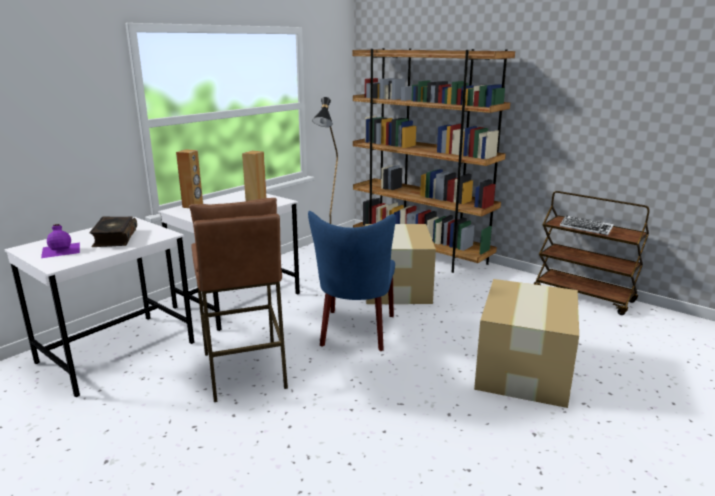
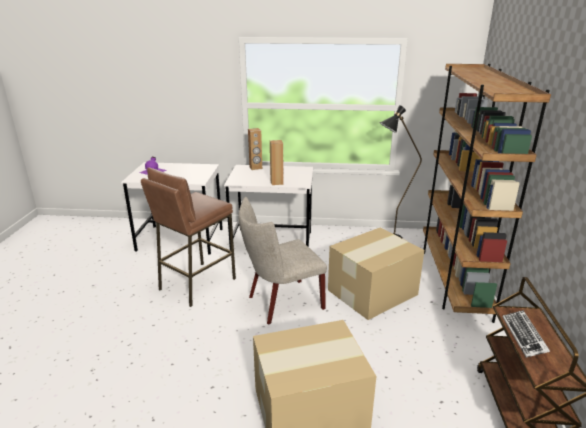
camera: 55 degrees right, 5 degrees up
(114, 238) = (180, 174): book -> none
(356, 333) = (281, 303): blue chair -> beige chair

